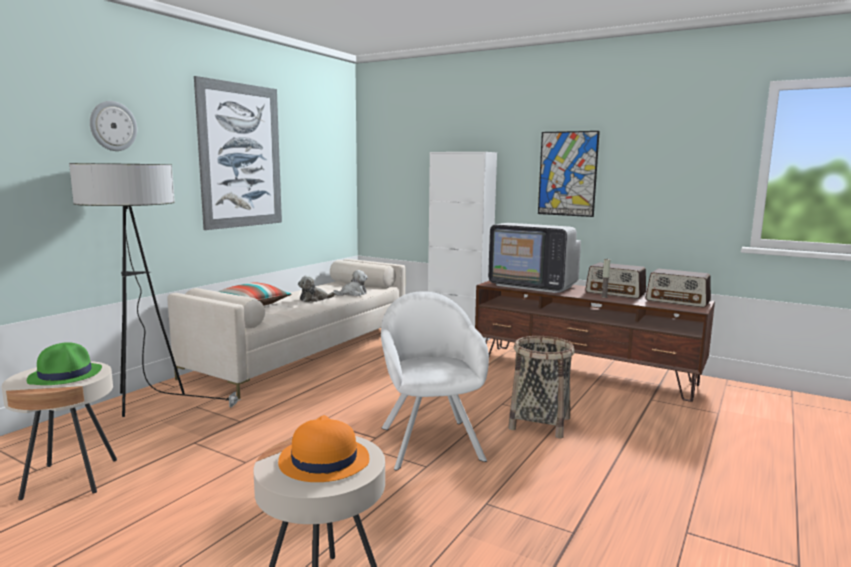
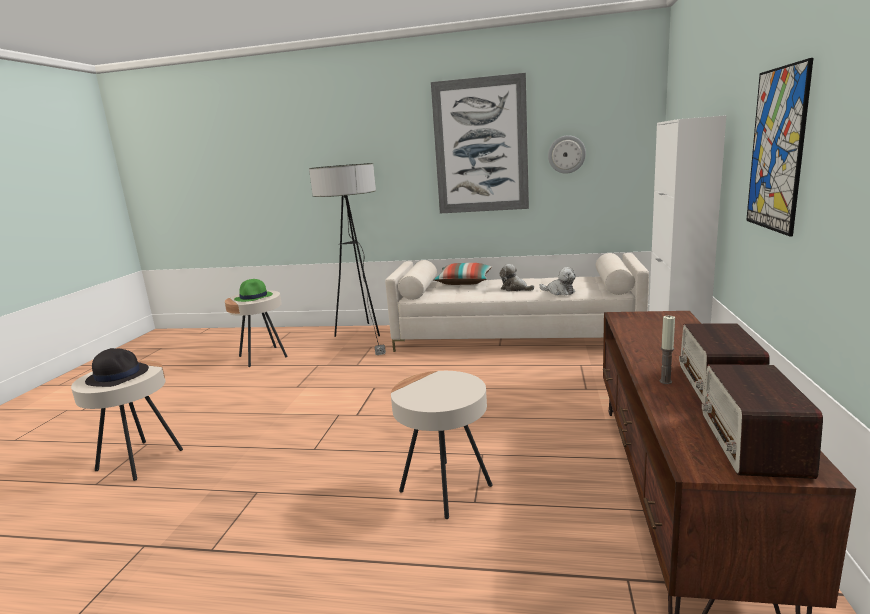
camera: 70 degrees right, 5 degrees up
(113, 126) = (364, 136): wall clock -> wall clock (566, 154)
(323, 461) = (118, 375): orange hat -> black hat
(430, 440) = (365, 438): white armchair -> none
(533, 285) = (660, 333): television -> none
(540, 423) = (445, 488): basket -> beige side table

